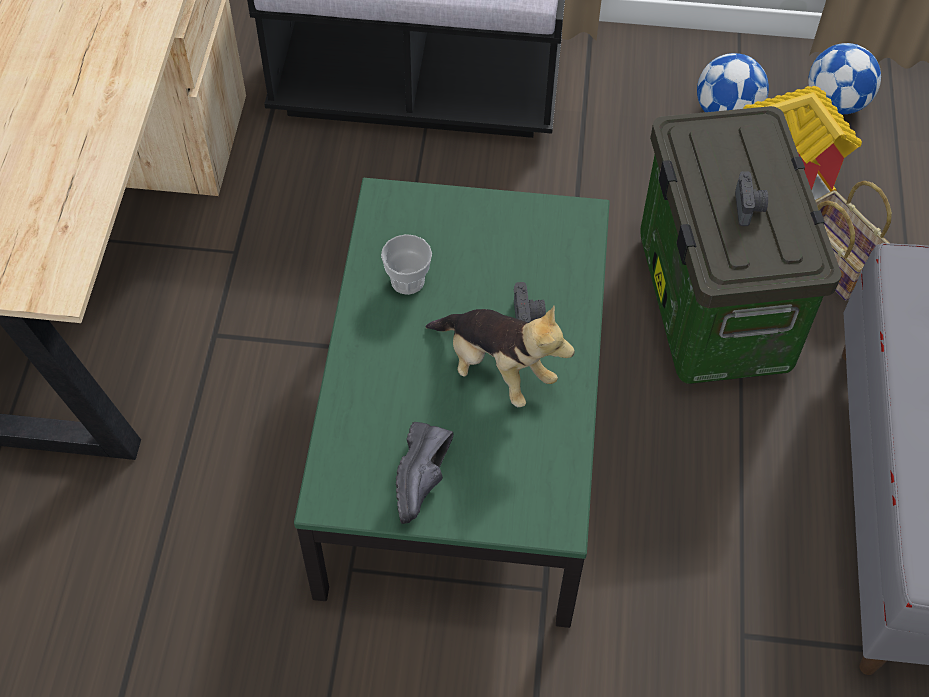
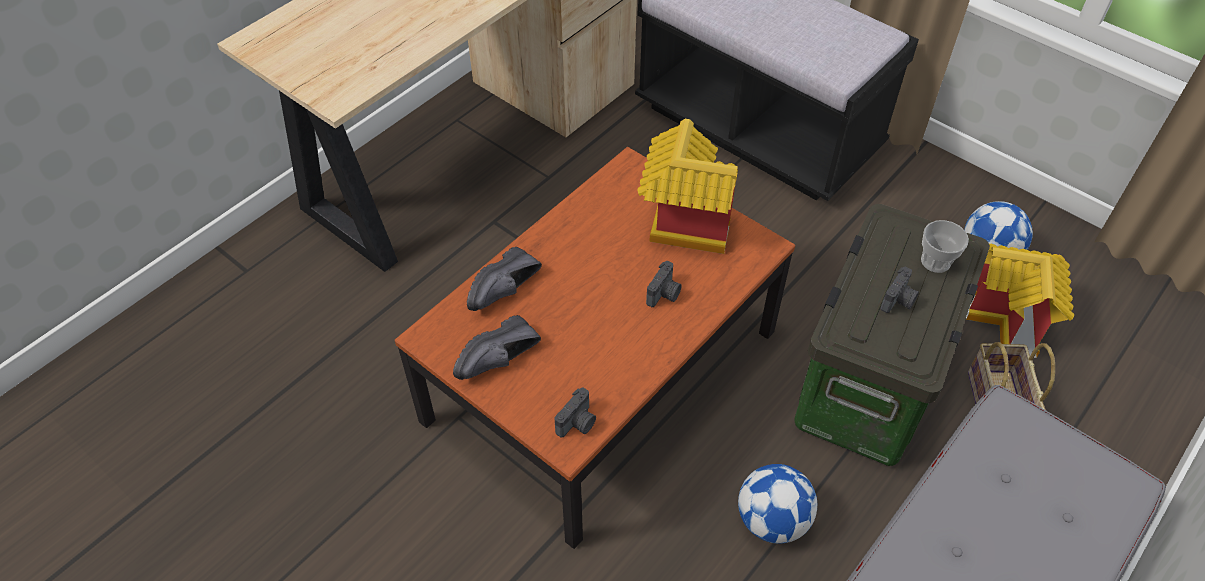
camera: 35 degrees right, 5 degrees down
(369, 403) = (507, 291): none -> black shoe
(407, 281) = (600, 226): cup -> cup (935, 261)
(461, 437) = (602, 374): green coffee table -> brown coffee table
(485, 235) = (680, 223): none -> toy house
(496, 369) = (612, 315): plush toy -> none
(551, 497) = (578, 423): none -> camera
(836, 103) = (1093, 289): football -> football (772, 520)

